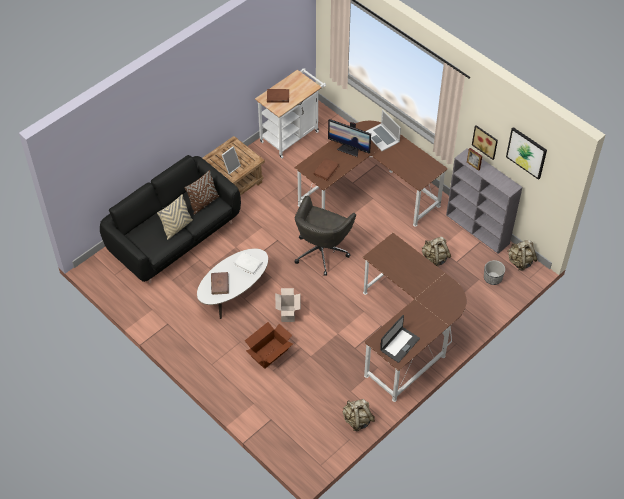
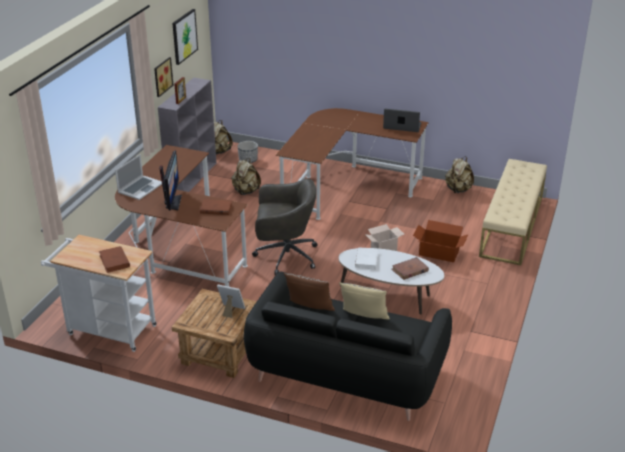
camera: 115 degrees left, 20 degrees down
(276, 428) = (512, 226): none -> beige bench

